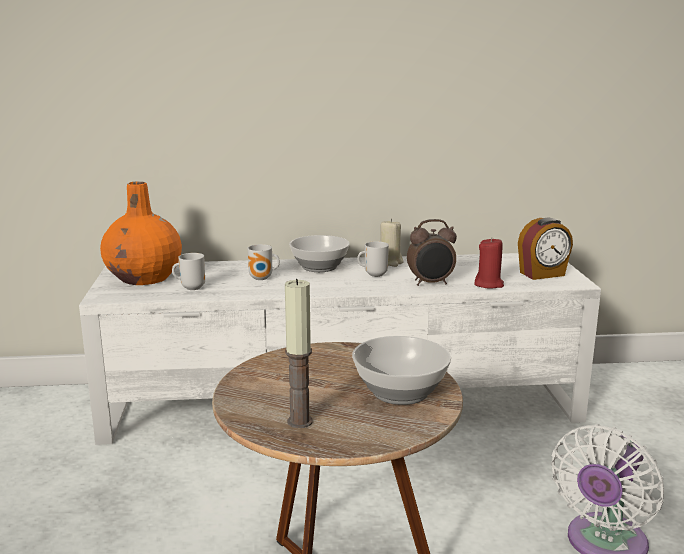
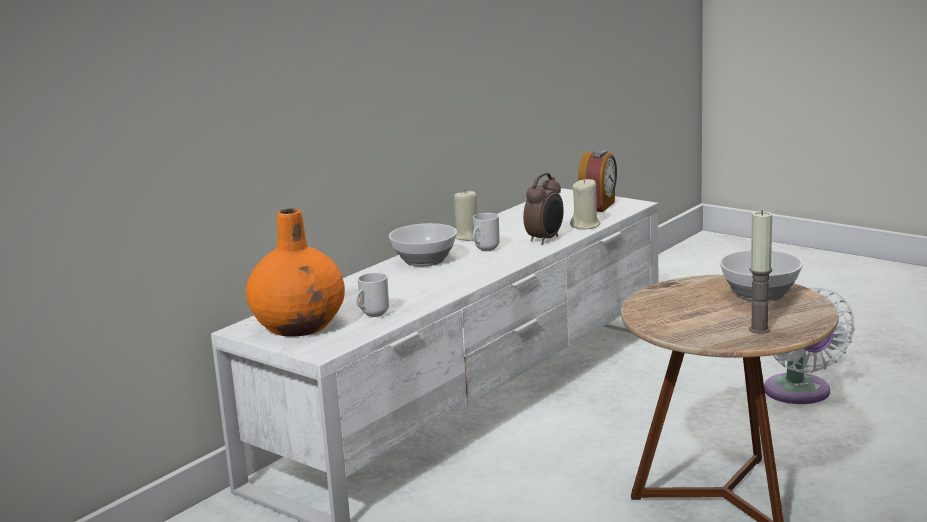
camera: 45 degrees left, 0 degrees up
(262, 278) = (408, 285): mug -> none
(489, 284) = (585, 225): red candle -> beige candle

